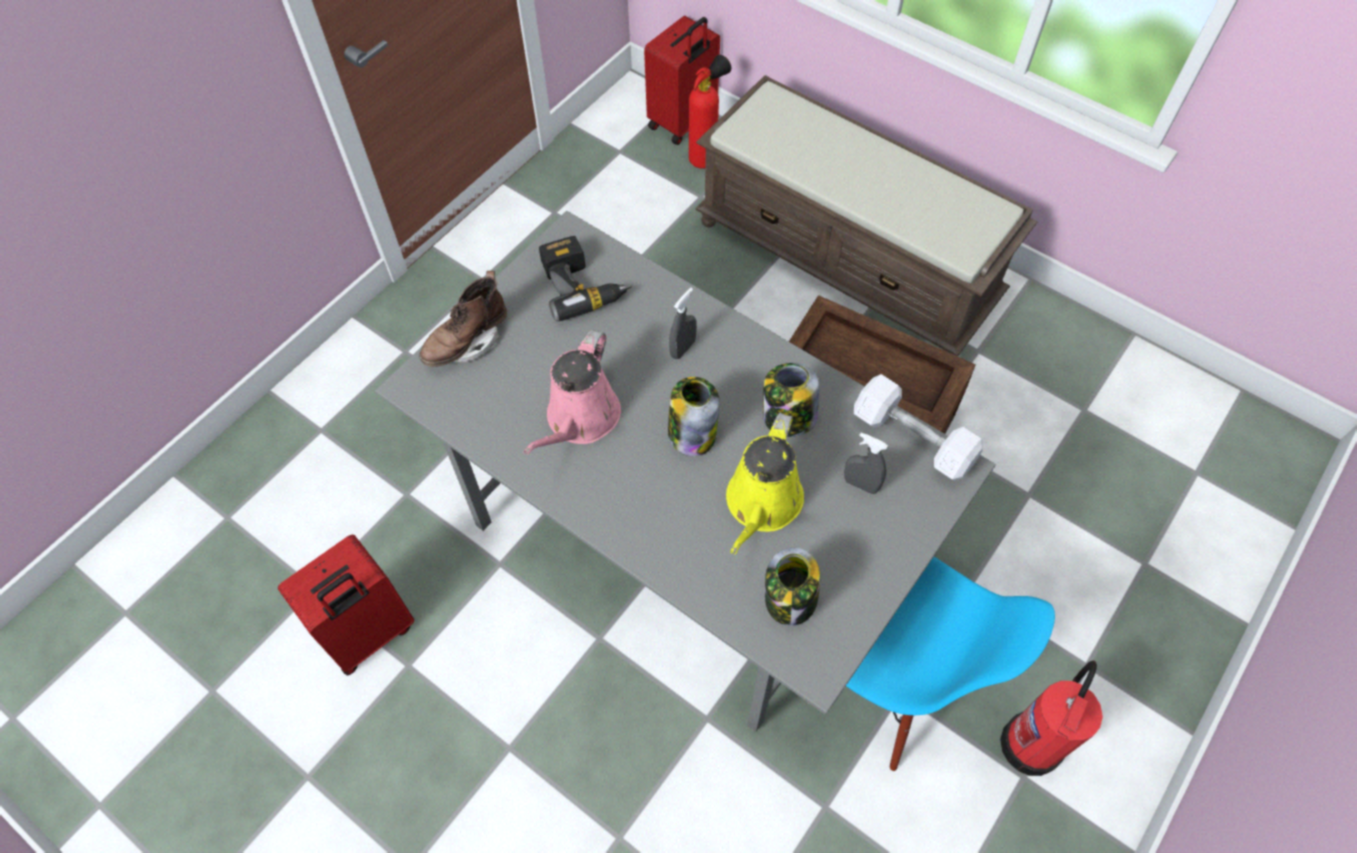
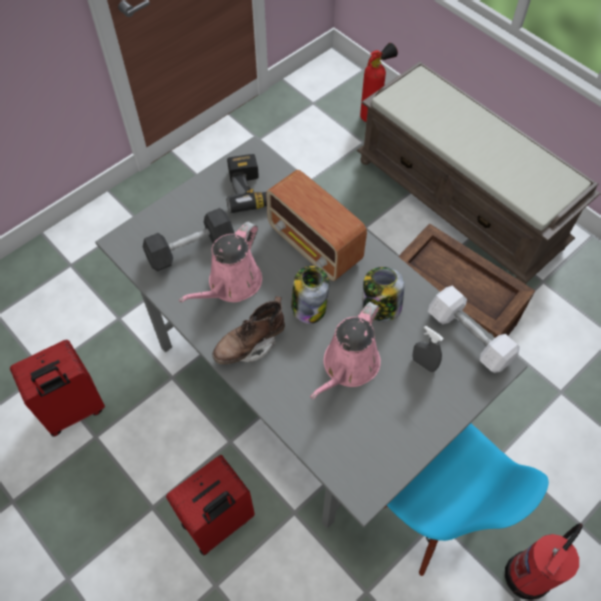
camera: 10 degrees right, 0 degrees up
(467, 342) = (165, 218): brown boot -> brown boot (250, 344)
(512, 379) = (190, 249): none -> grey dumbbell
(683, 122) = (361, 89): red suitcase -> red suitcase (218, 522)
(683, 349) = (315, 245): grey spray bottle -> radio
(762, 505) = (348, 366): yellow watering can -> pink watering can
(790, 600) = (354, 439): jar -> none

